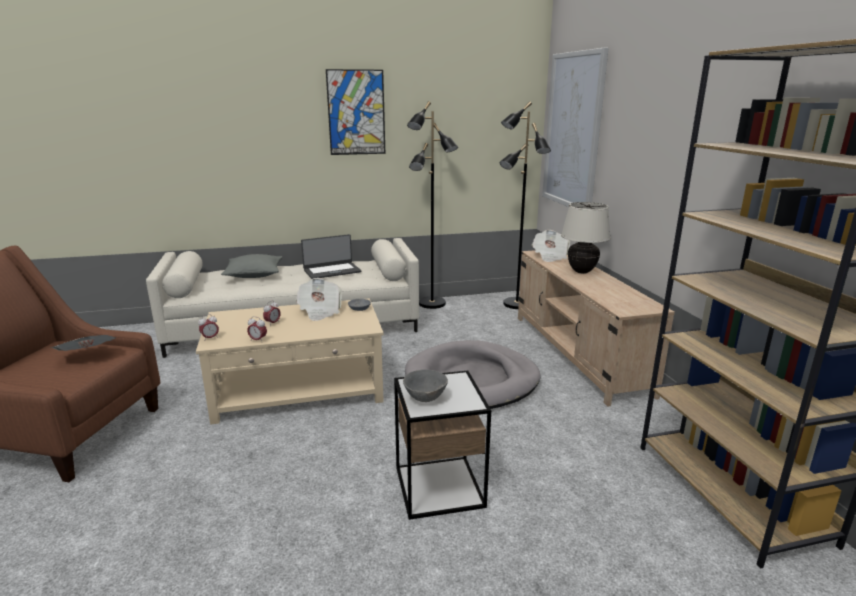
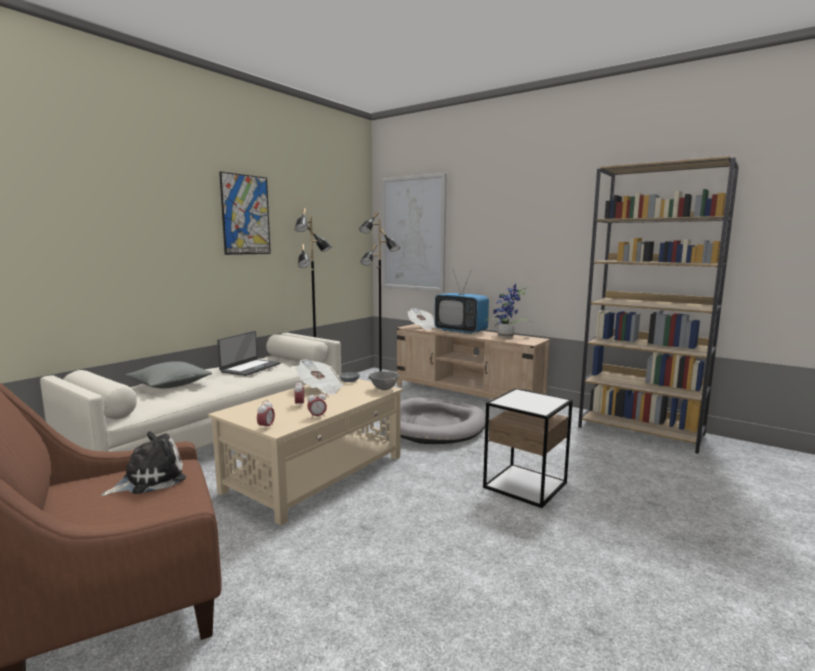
camera: 40 degrees left, 10 degrees down
(88, 357) = (150, 479): newspaper -> plush toy
(425, 399) = (530, 405): grey bowl -> grey bowl (384, 389)
(582, 271) = (461, 331): beige table lamp -> television
(618, 294) = (506, 337): none -> potted plant

